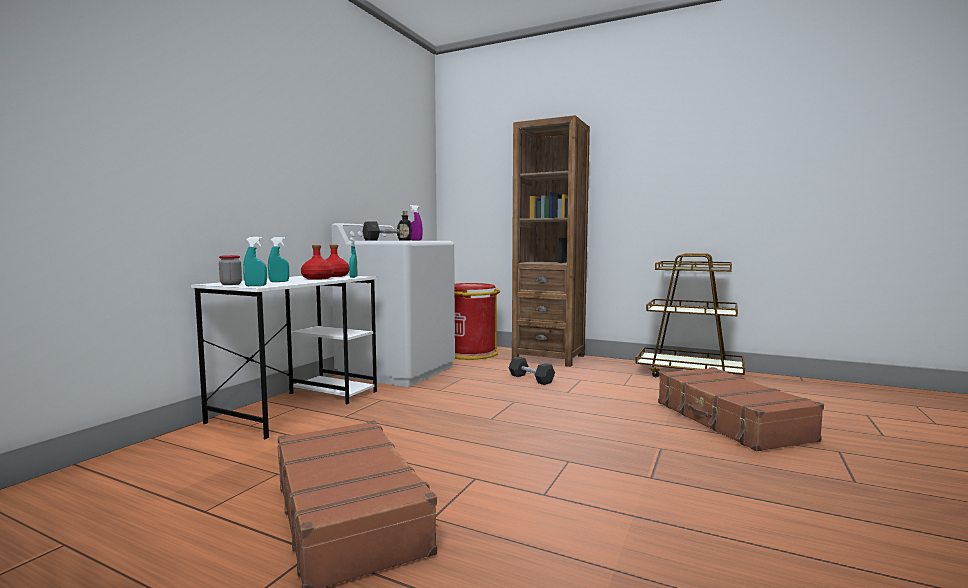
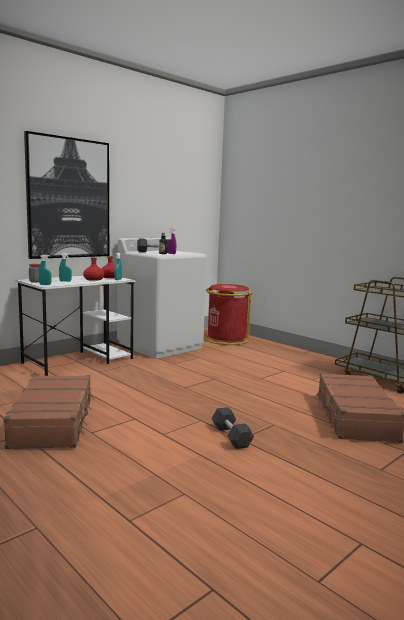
camera: 20 degrees right, 5 degrees up
(265, 160) = (69, 198): none -> picture
(531, 379) = (246, 365): grey dumbbell -> grey dumbbell (231, 436)
(549, 357) = (282, 350): brown bookcase -> none

